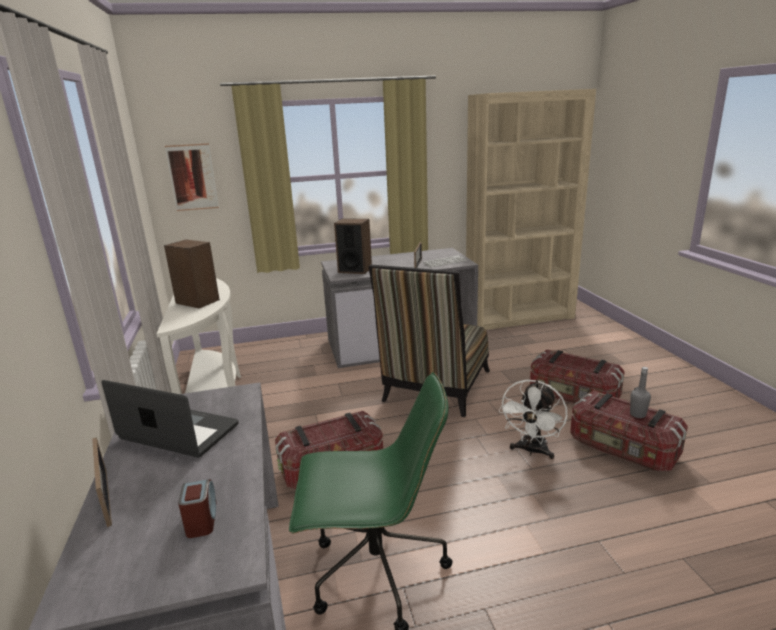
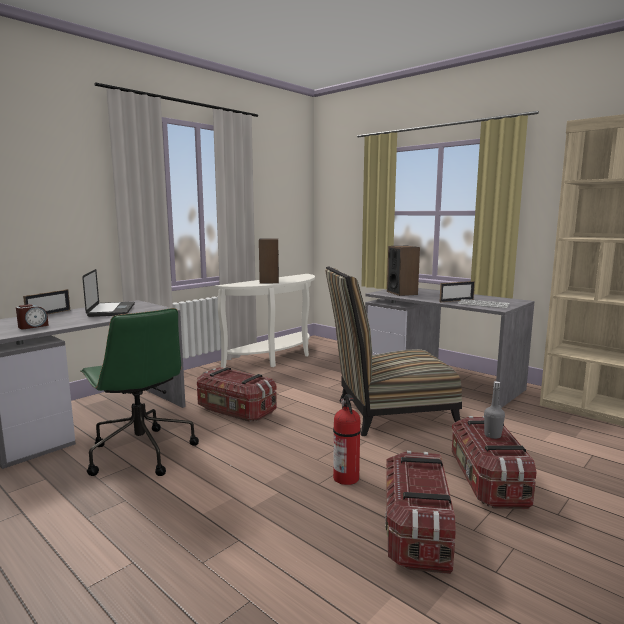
camera: 55 degrees right, 10 degrees down
(192, 177) = (338, 206): picture -> none
(532, 451) = (346, 478): white fan -> fire extinguisher
(637, 414) = (425, 487): grey bottle -> grey bottle (492, 435)

